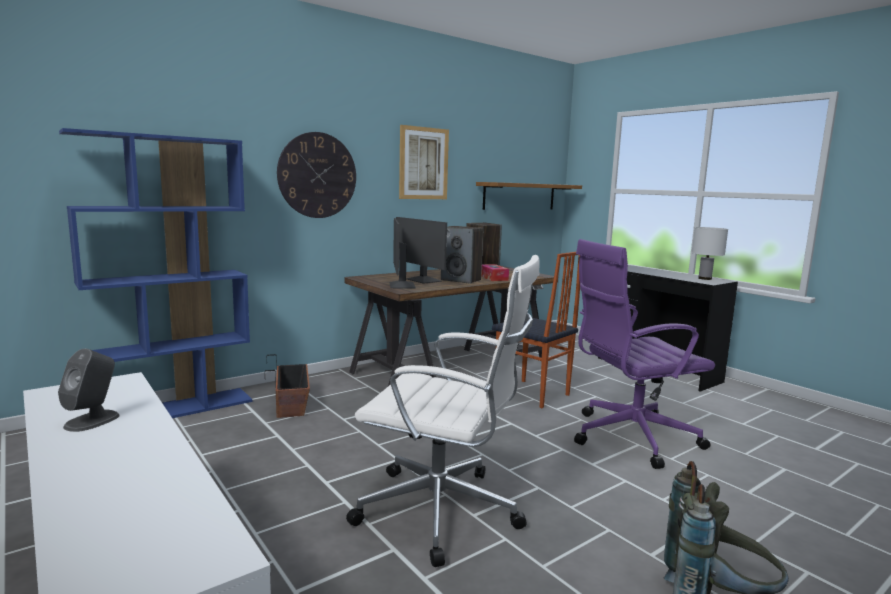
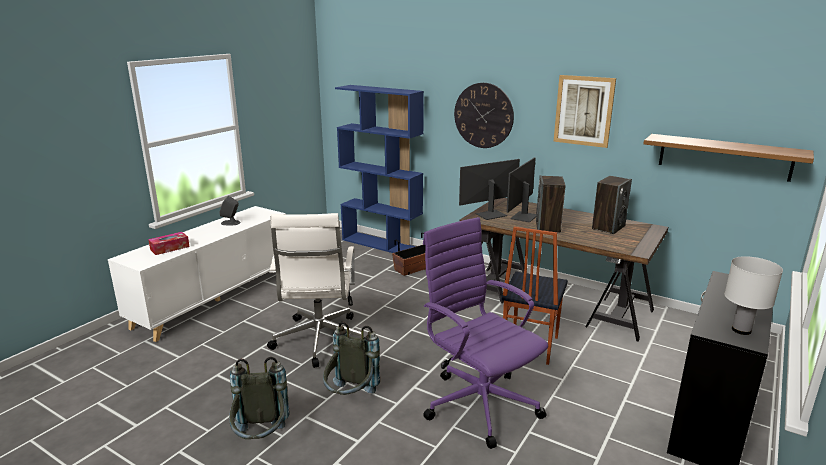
camera: 70 degrees right, 10 degrees up
(493, 278) = (582, 235): tissue box -> tissue box (170, 248)
(610, 510) = (350, 398): none -> grey backpack

